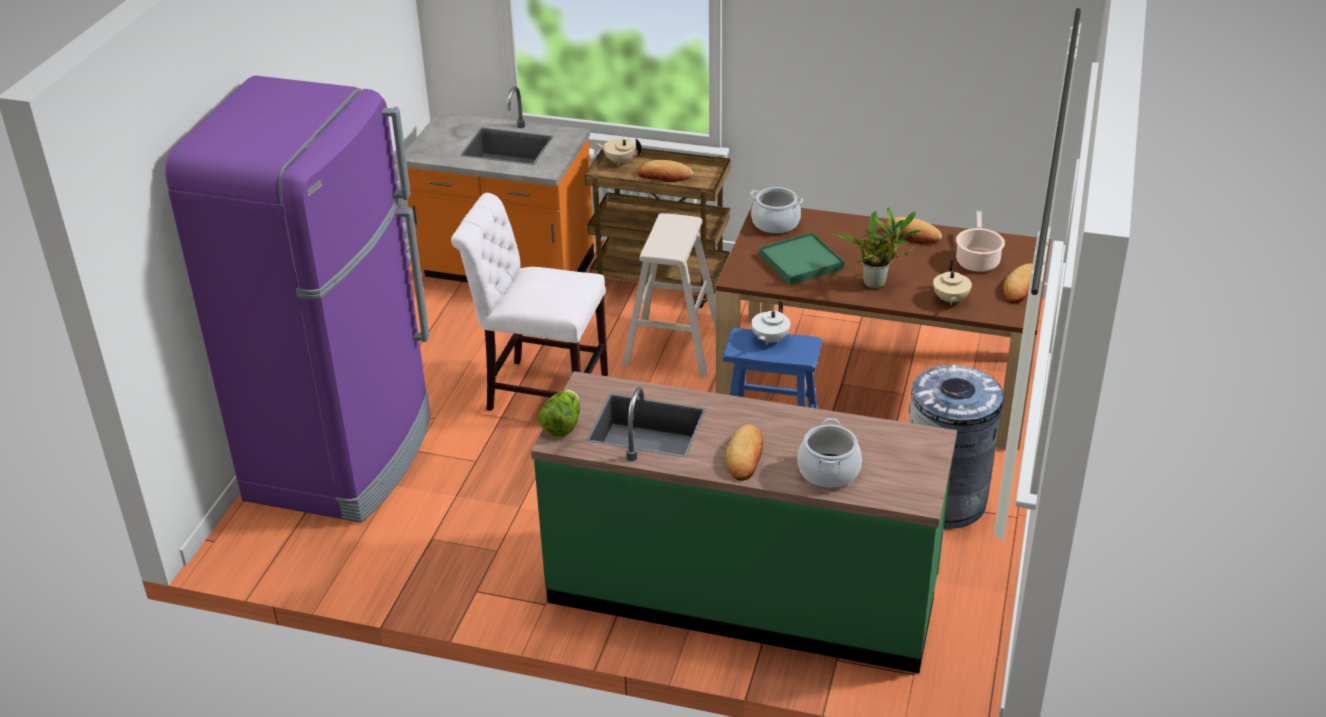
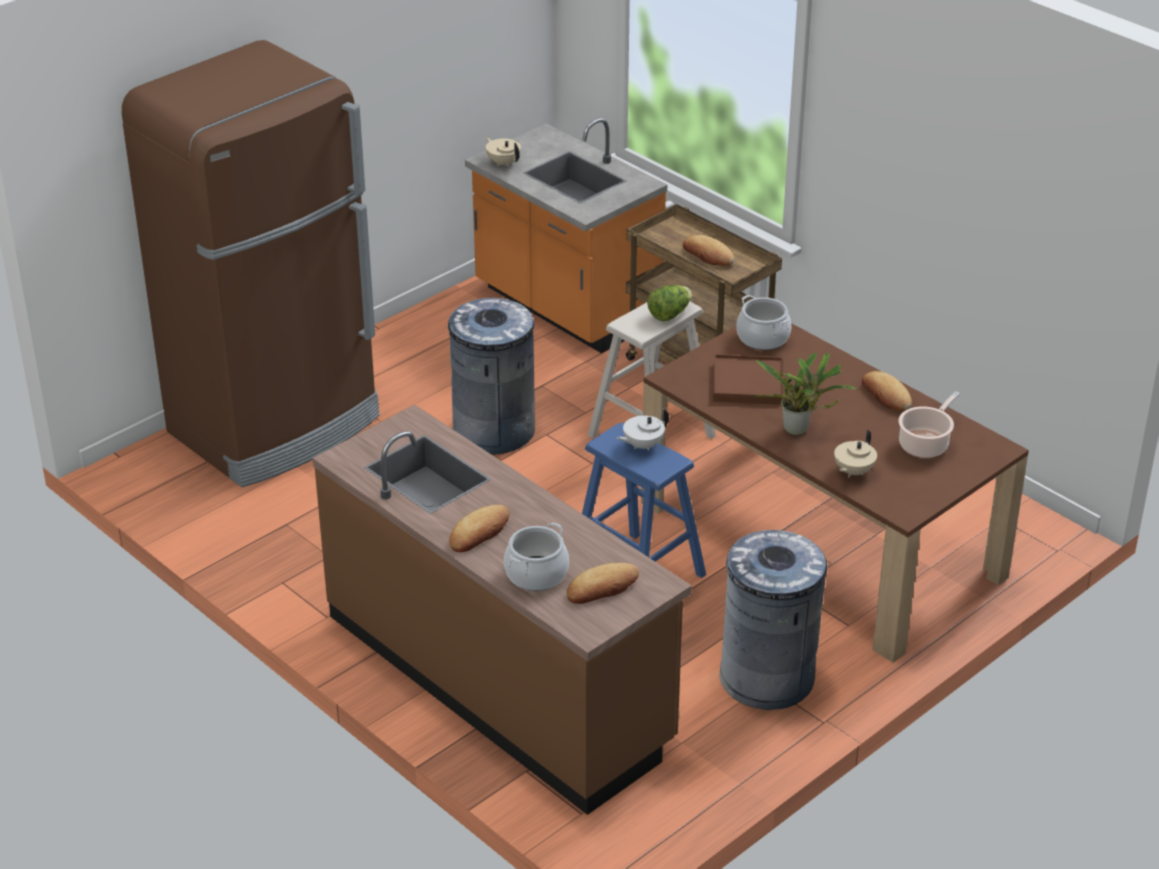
camera: 30 degrees right, 0 degrees up
(343, 457) = (276, 426): purple fridge -> brown fridge
(540, 390) = (493, 430): white chair -> grey trash can
(562, 425) = (357, 447): lettuce -> lettuce (669, 314)
(619, 161) = (680, 227): beige teapot -> beige teapot (503, 162)
(742, 593) = (499, 680): green counter -> brown counter
(801, 262) = (747, 383): green tray -> brown tray
(1021, 287) = (940, 486): bread -> bread (602, 588)

